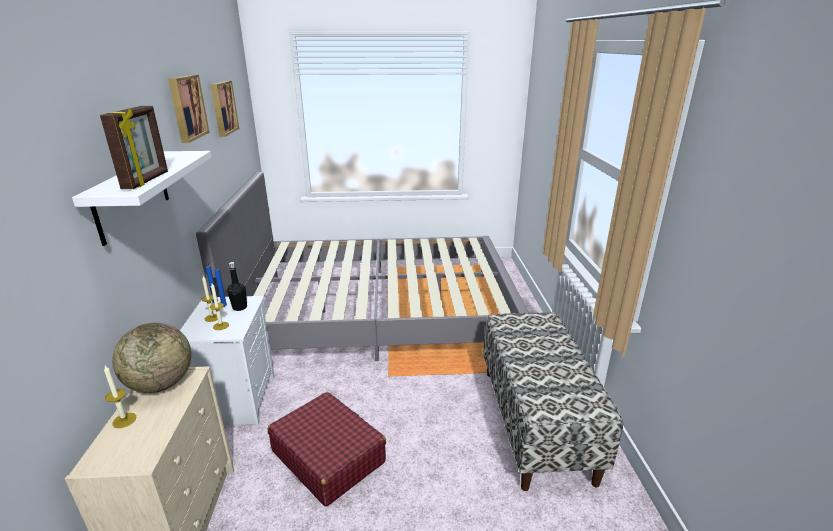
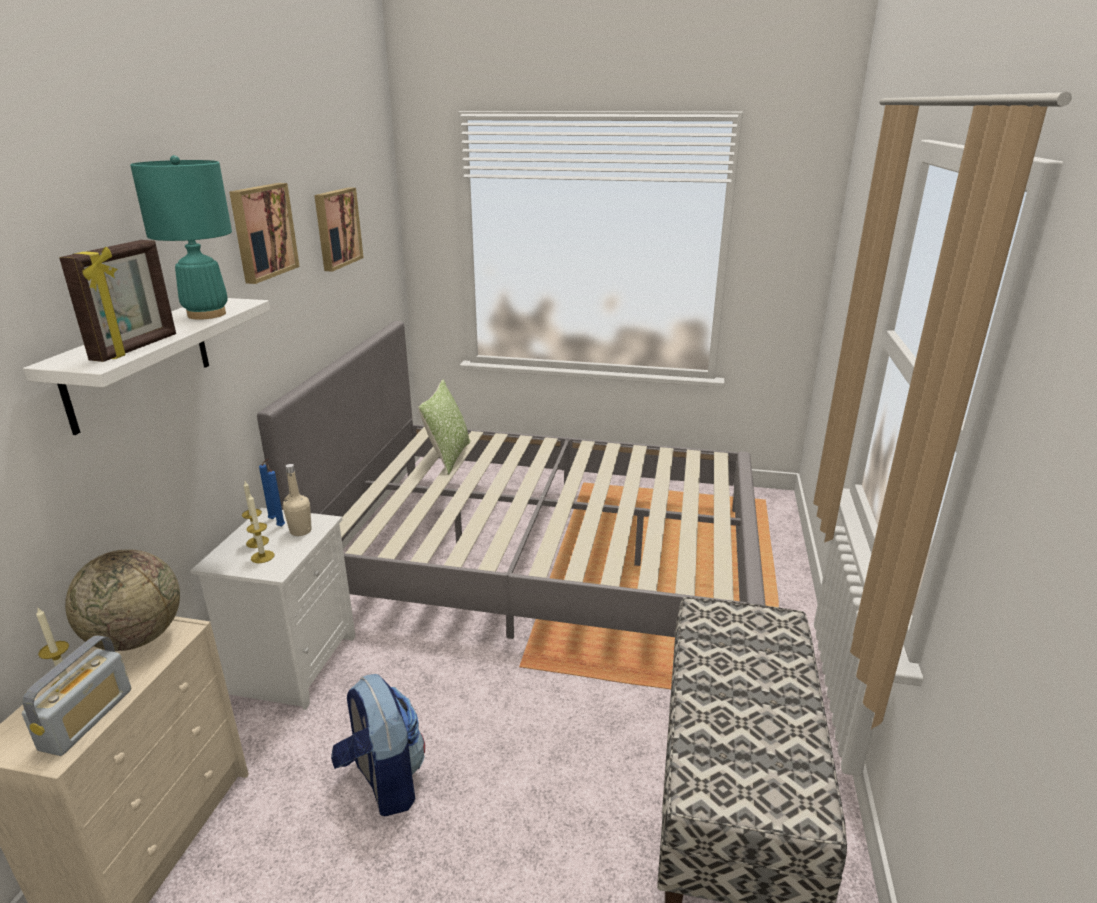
camera: 15 degrees right, 0 degrees up
(152, 437) = (87, 719): none -> radio
(175, 160) = (206, 314): none -> turquoise table lamp
(239, 307) = (300, 531): black bottle -> beige bottle
(306, 257) = (448, 457): none -> pillow
(328, 456) = (383, 781): red suitcase -> backpack

